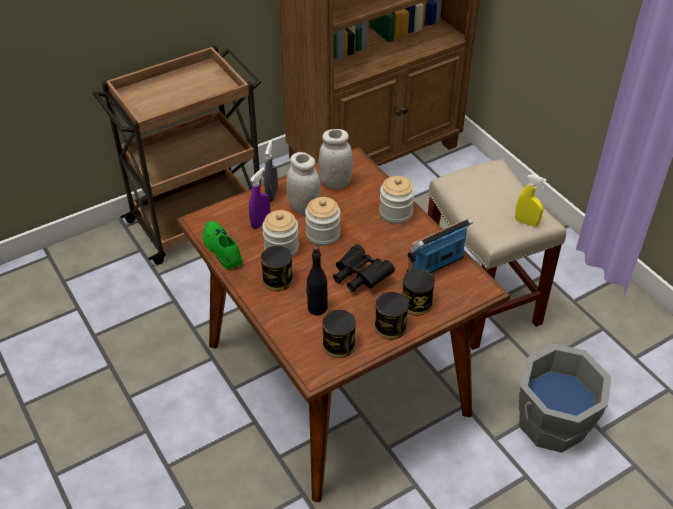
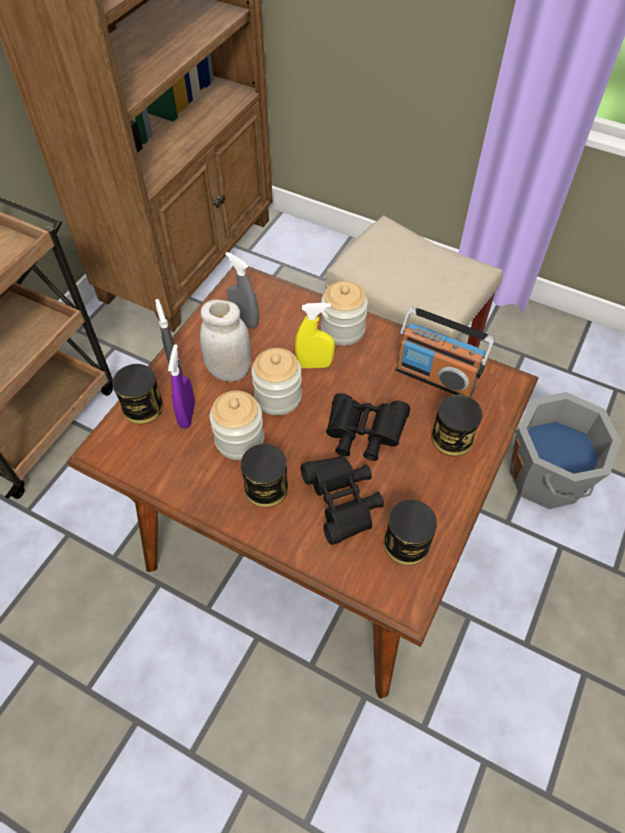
camera: 30 degrees left, 10 degrees up
(222, 249) = (161, 478): green shoe -> none
(317, 308) = (343, 504): black bottle -> black binoculars
(335, 183) = (244, 321): white jar -> grey spray bottle
(390, 327) = (446, 485): can -> can (143, 407)
(435, 265) = (435, 377): radio -> radio turned 90 degrees counterclockwise
(526, 222) = (465, 279): yellow spray bottle -> yellow spray bottle (314, 364)

